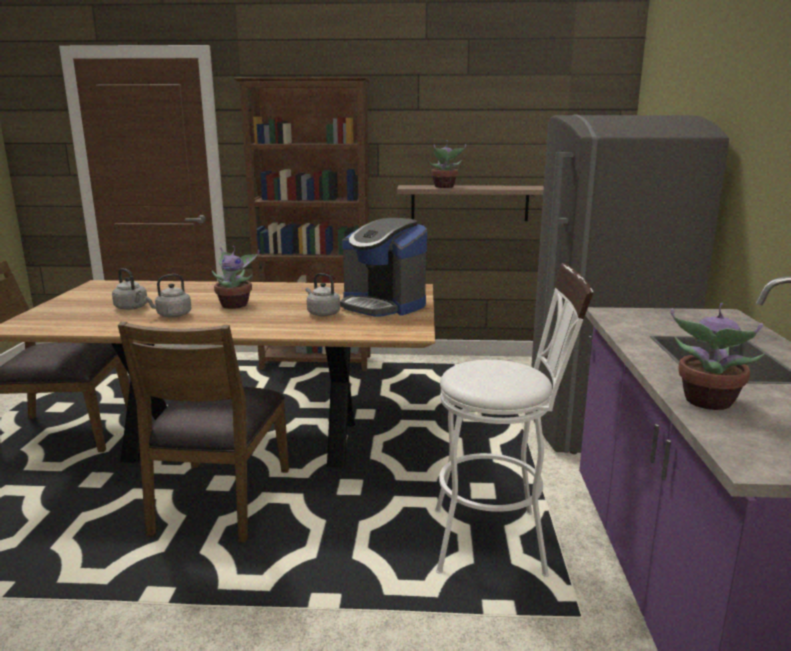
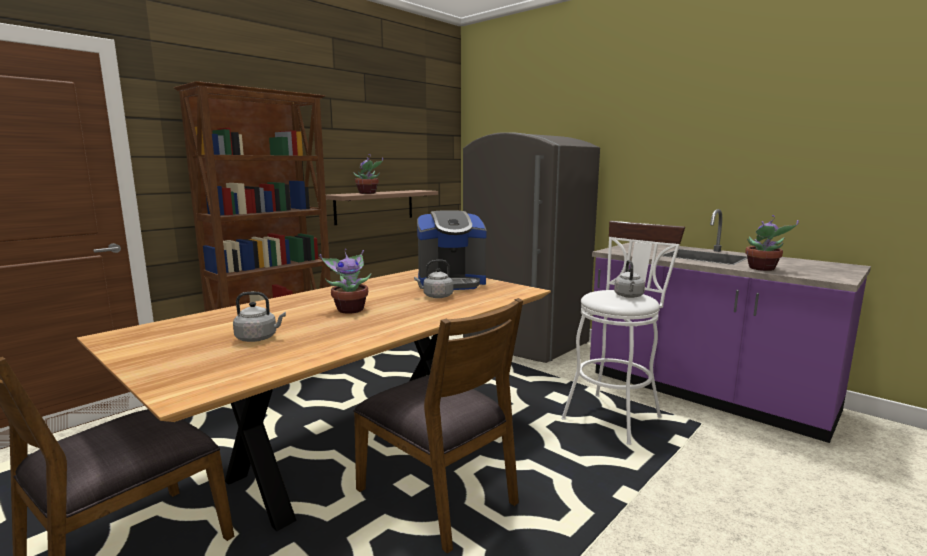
camera: 50 degrees left, 5 degrees down
(172, 315) = (327, 330): grey kettle -> grey kettle (629, 296)

